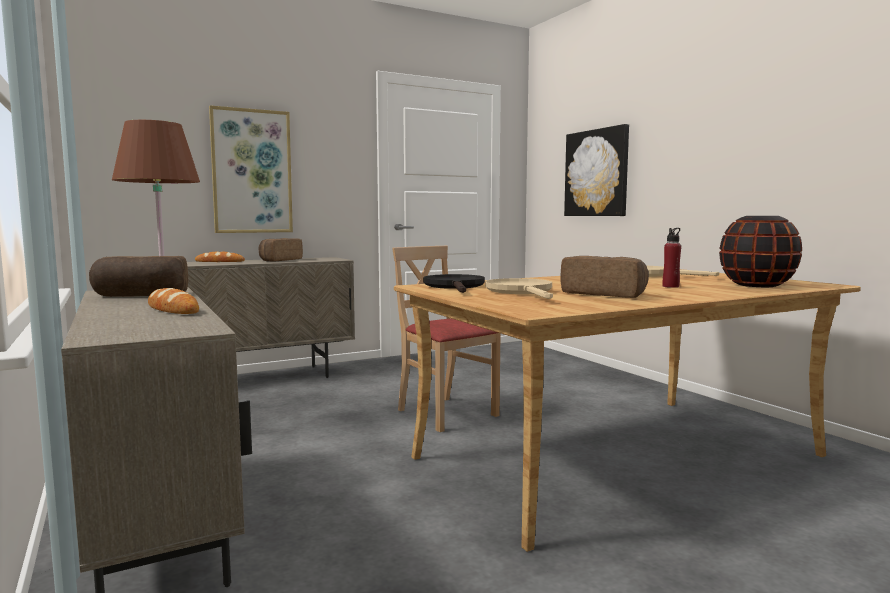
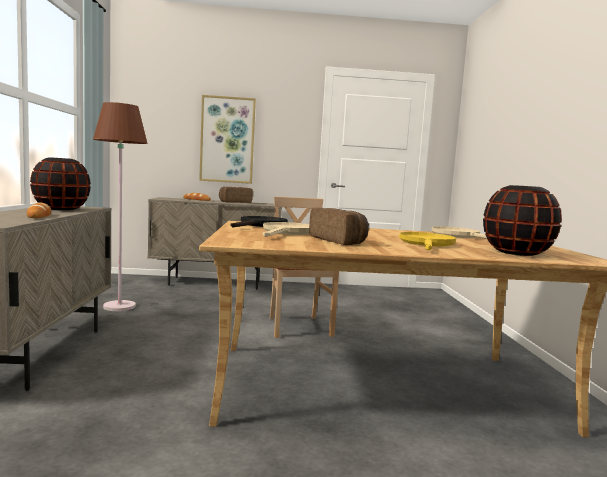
camera: 25 degrees right, 0 degrees up
(140, 296) = (61, 209): bread -> black vase
(596, 173) = (494, 148): picture -> none
(670, 286) = (427, 244): red bottle -> yellow frying pan

